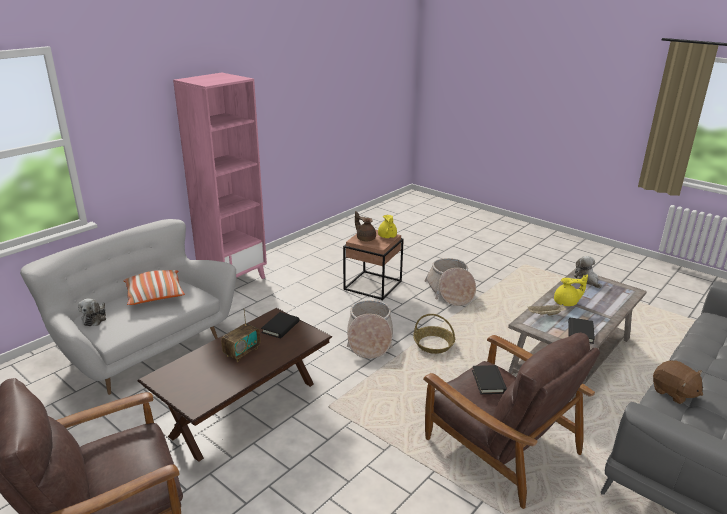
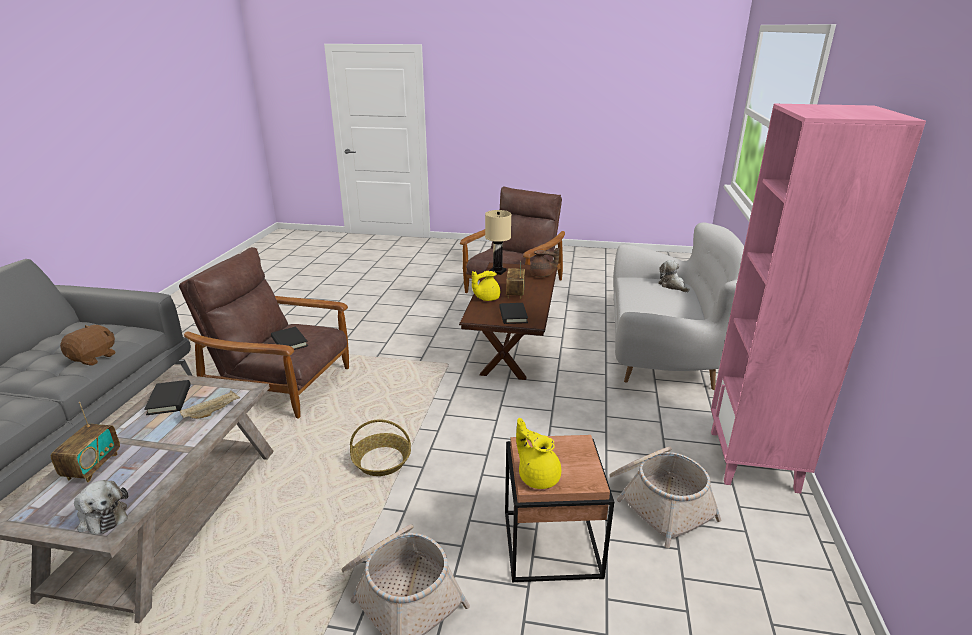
camera: 150 degrees right, 0 degrees up
(155, 296) = (671, 310): pillow -> none
(211, 394) = (497, 271): none -> beige table lamp
(365, 238) = (569, 455): brown teapot -> brown teapot (542, 275)
(369, 340) = (467, 438): basket -> basket (658, 502)
(567, 303) = (170, 444): yellow teapot -> yellow teapot (486, 298)
(607, 303) = (92, 466): none -> radio
(674, 393) = (94, 358): brown plush toy -> brown plush toy turned 90 degrees clockwise

